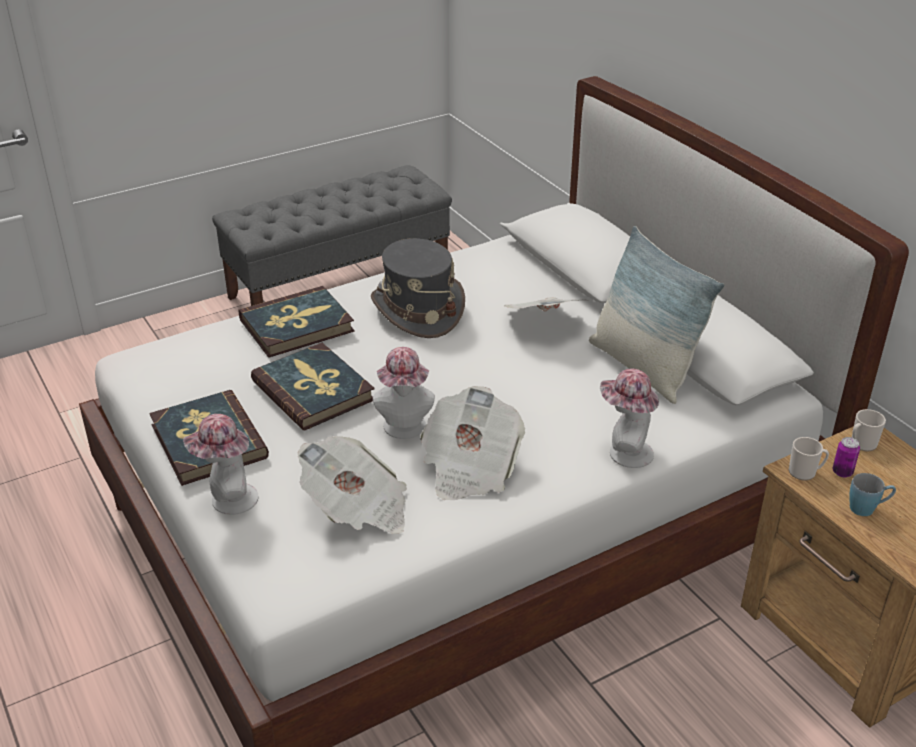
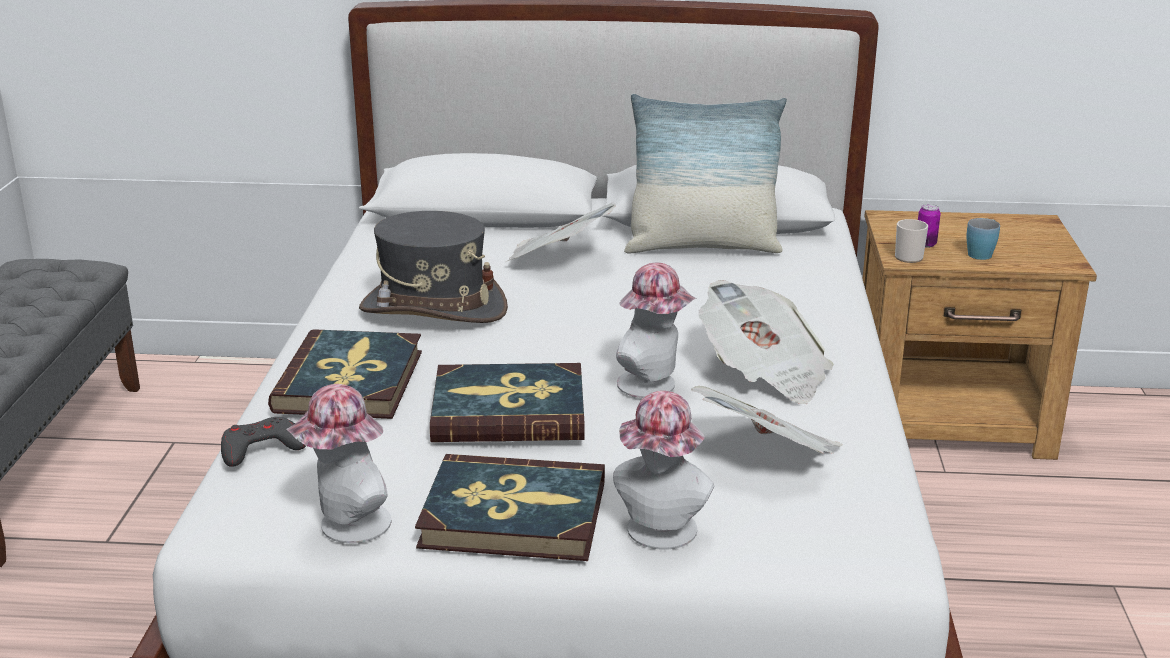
camera: 55 degrees left, 10 degrees down
(204, 334) = (261, 448): none -> grey game controller
(625, 452) = (827, 298): hat -> hat (347, 527)
(861, 444) = (896, 225): mug -> none

